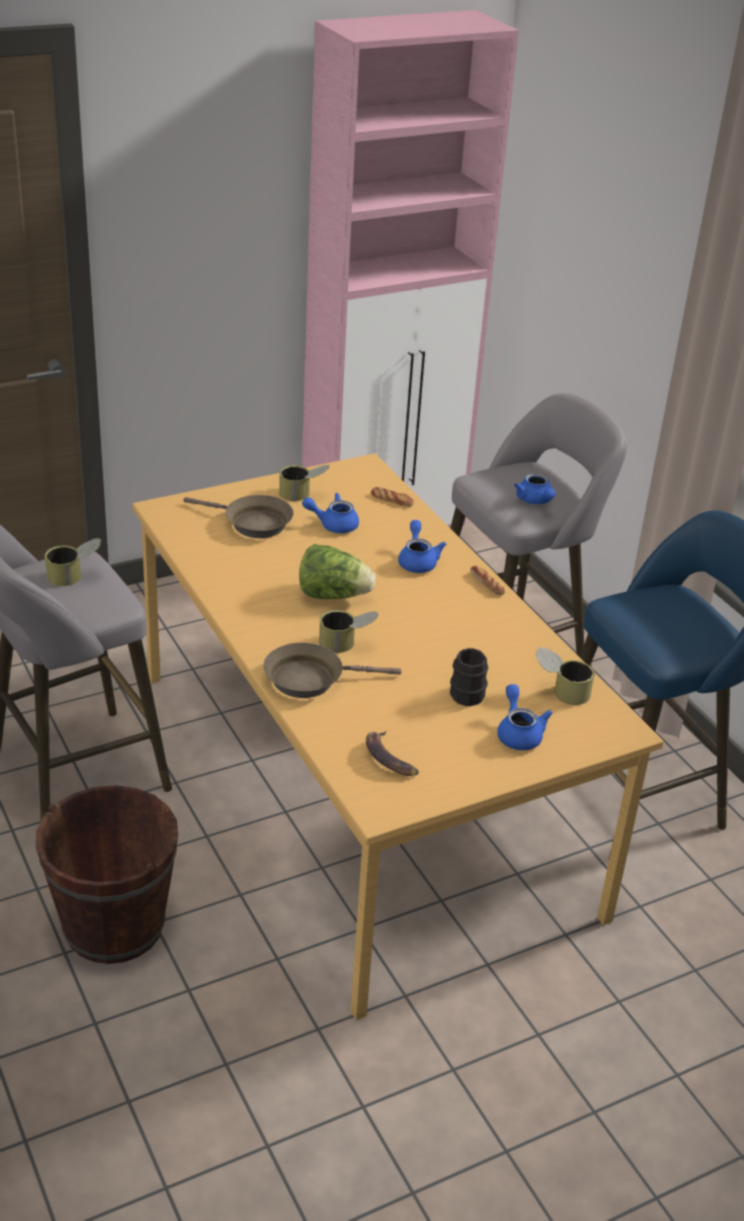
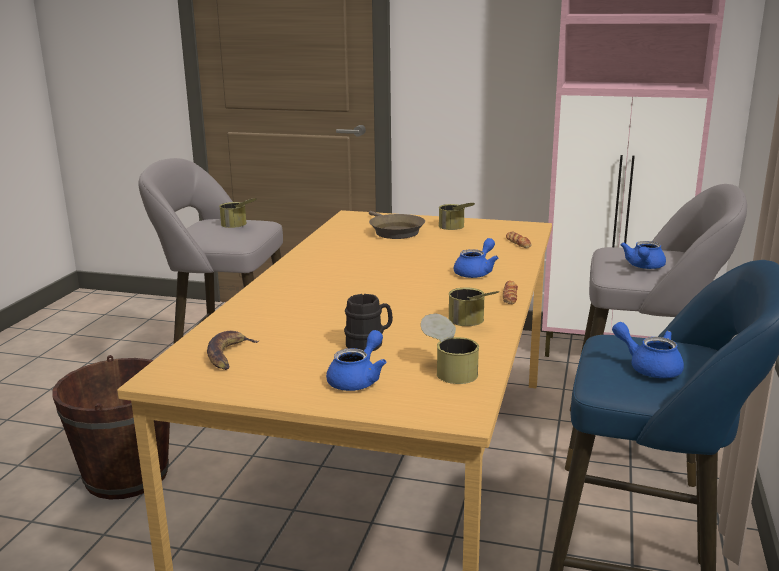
camera: 45 degrees right, 15 degrees down
(310, 679) = (271, 301): brown frying pan -> none
(333, 524) = (448, 243): blue teapot -> blue teapot (649, 367)
(333, 595) = (376, 271): lettuce -> none
(347, 645) = (332, 294): can -> can (472, 323)

